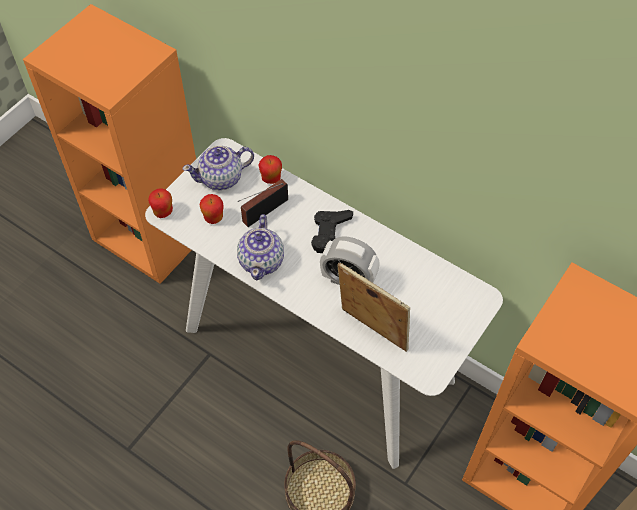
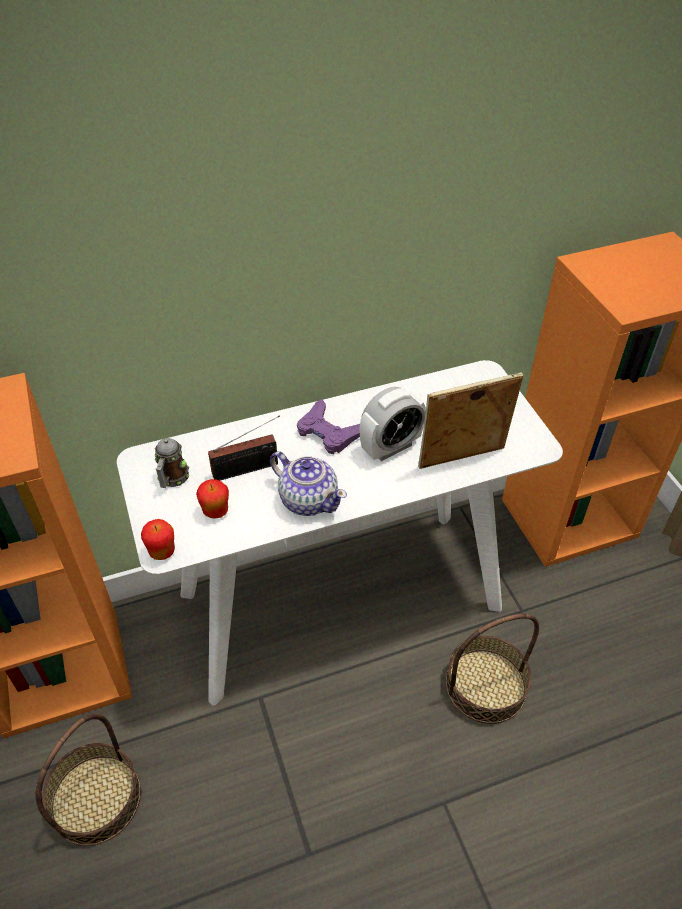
camera: 55 degrees left, 10 degrees down
(88, 312) = (95, 798): none -> basket
(221, 178) = (172, 479): teapot -> mug
(262, 212) = (249, 469): radio -> radio turned 105 degrees counterclockwise
(271, 179) = (215, 441): apple -> none
(332, 235) = (328, 432): black game controller -> purple game controller

